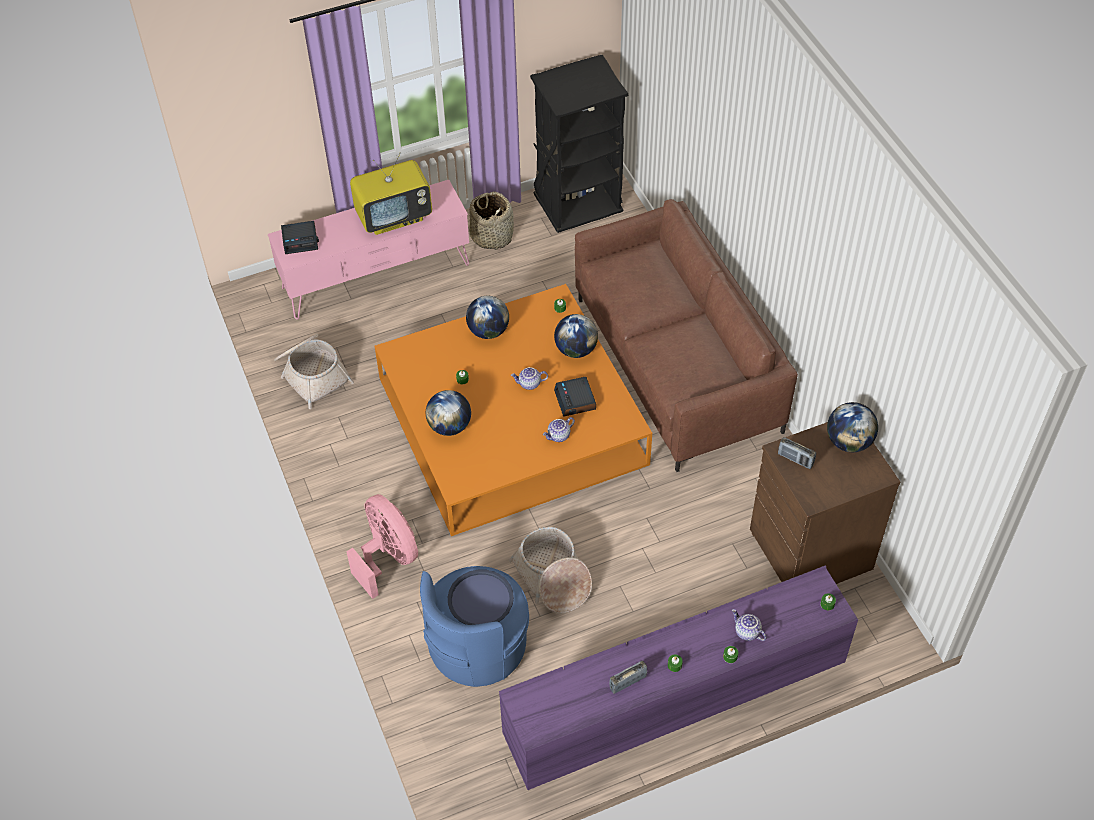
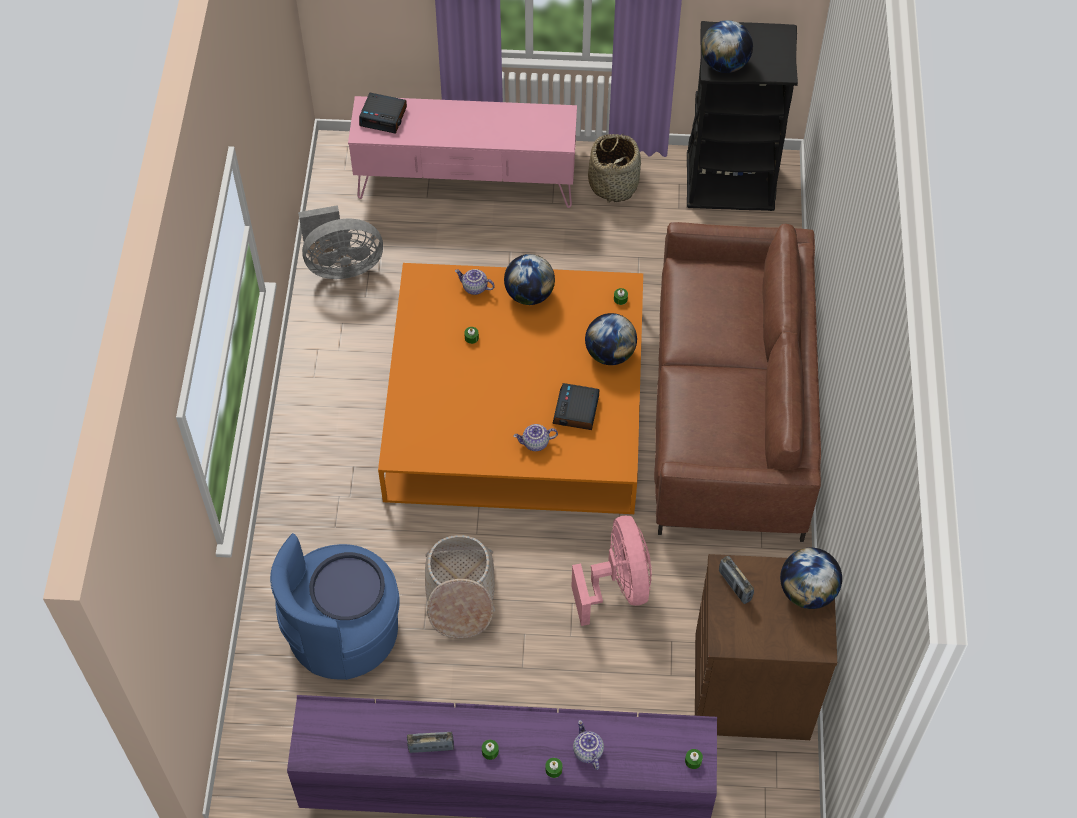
camera: 25 degrees right, 5 degrees up
(312, 374) = (341, 265): basket -> grey fan
(388, 557) = (307, 497): pink fan -> pink fan (617, 586)
(394, 217) = (494, 127): television -> none
(449, 426) = (429, 384): globe -> globe (725, 64)
(529, 384) = (538, 372): teapot -> teapot (474, 288)

